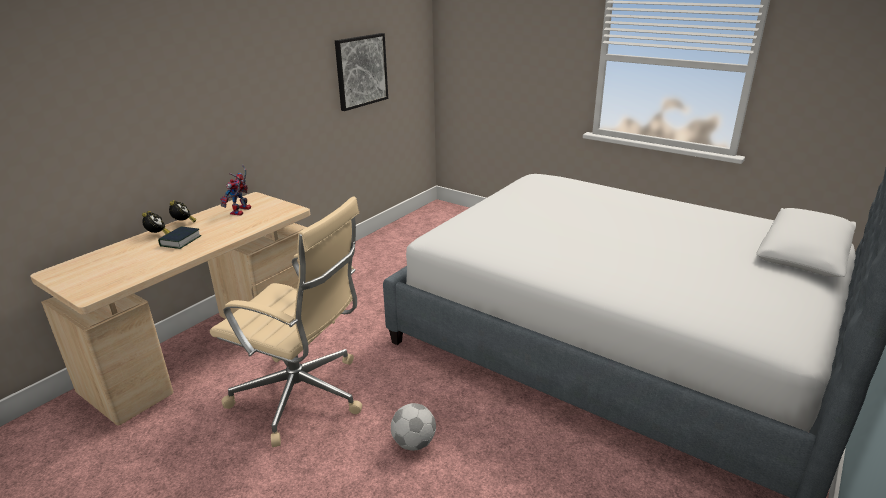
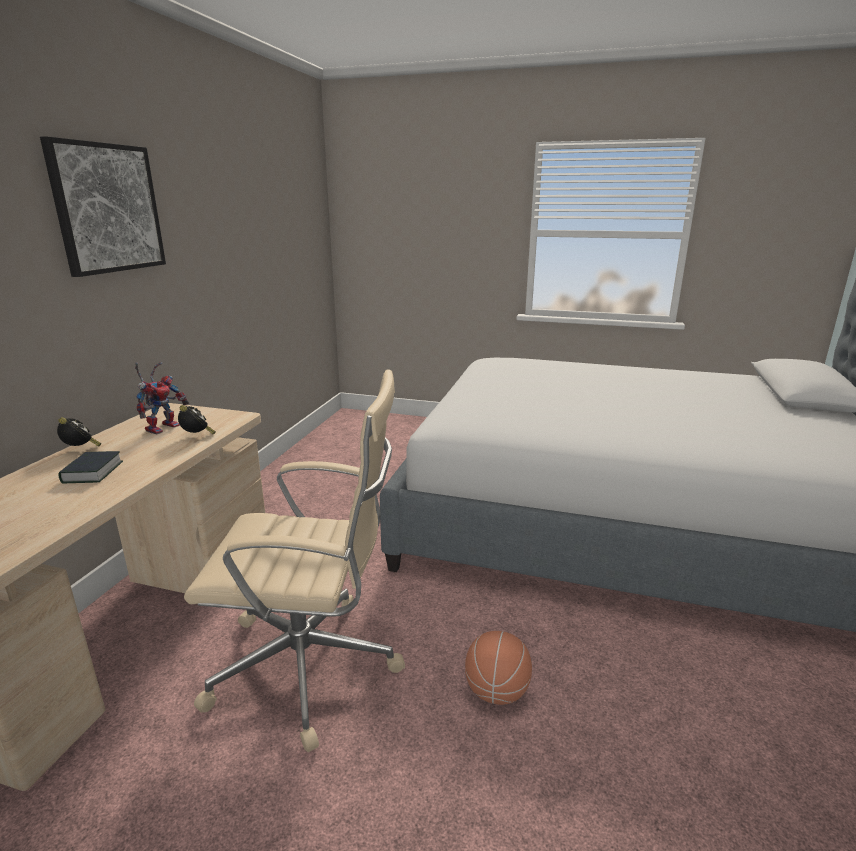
camera: 20 degrees left, 5 degrees down
(158, 235) = (47, 470): alarm clock -> alarm clock (197, 436)
(241, 212) = (163, 427): toy robot -> toy robot turned 150 degrees counterclockwise
(361, 71) = (268, 254): picture -> picture (107, 208)
(414, 443) = (496, 691): football -> basketball

